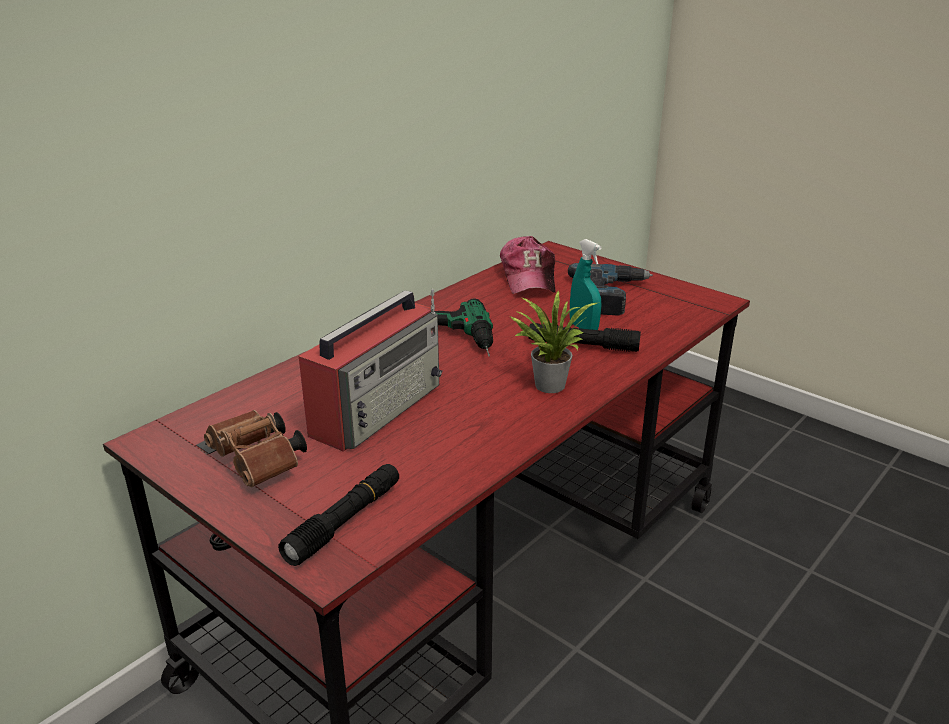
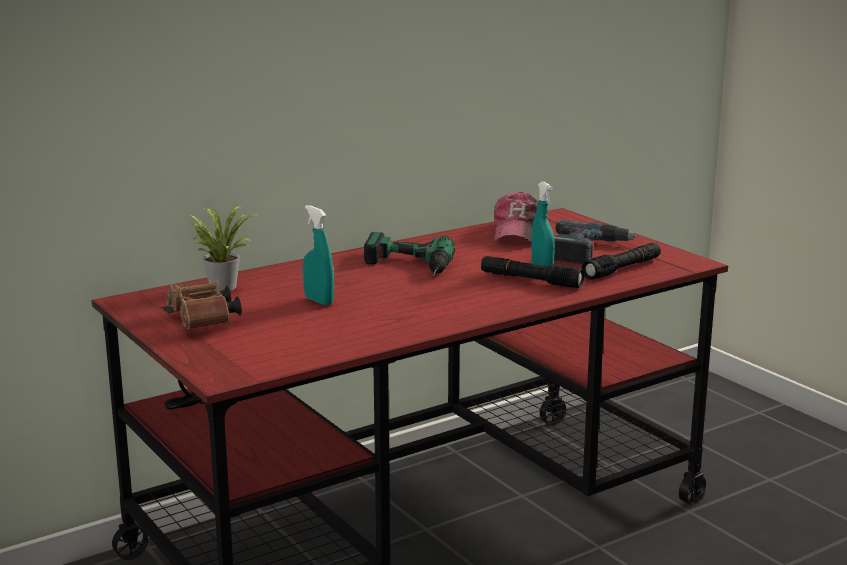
camera: 15 degrees right, 10 degrees down
(344, 522) = (250, 358): black flashlight -> black flashlight (622, 269)
(378, 408) = (318, 301): radio -> turquoise spray bottle
(547, 383) = (477, 300): potted plant -> potted plant (222, 286)

